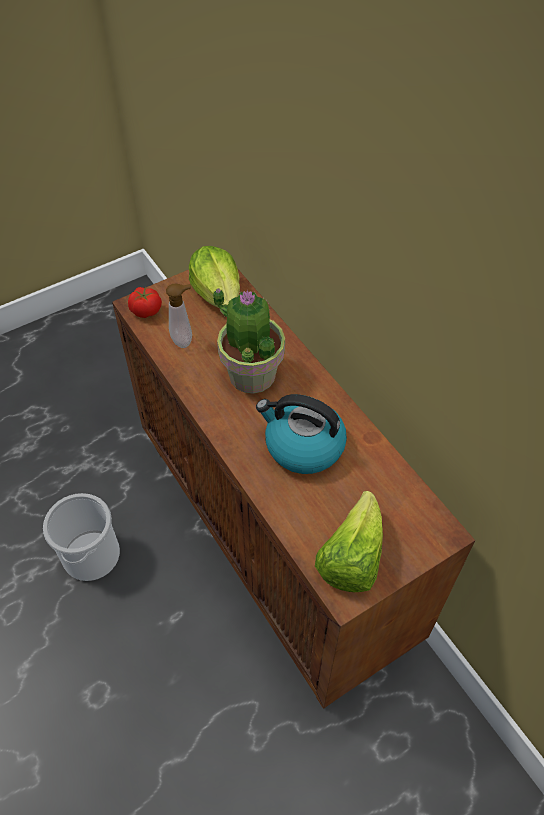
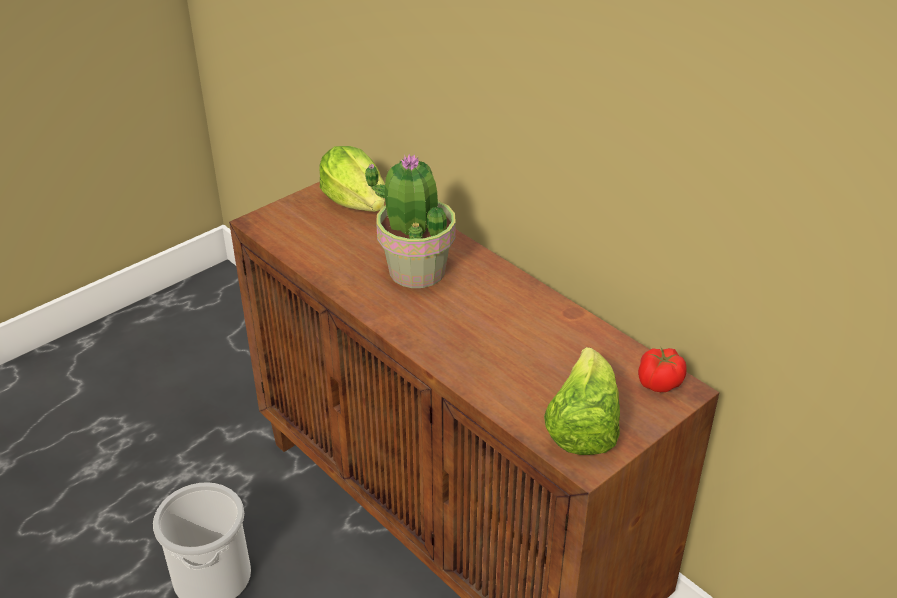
camera: 10 degrees left, 15 degrees down
(146, 311) = (273, 226): tomato -> tomato (659, 383)
(184, 340) = (326, 248): soap dispenser -> none
(303, 446) = (495, 329): kettle -> none

